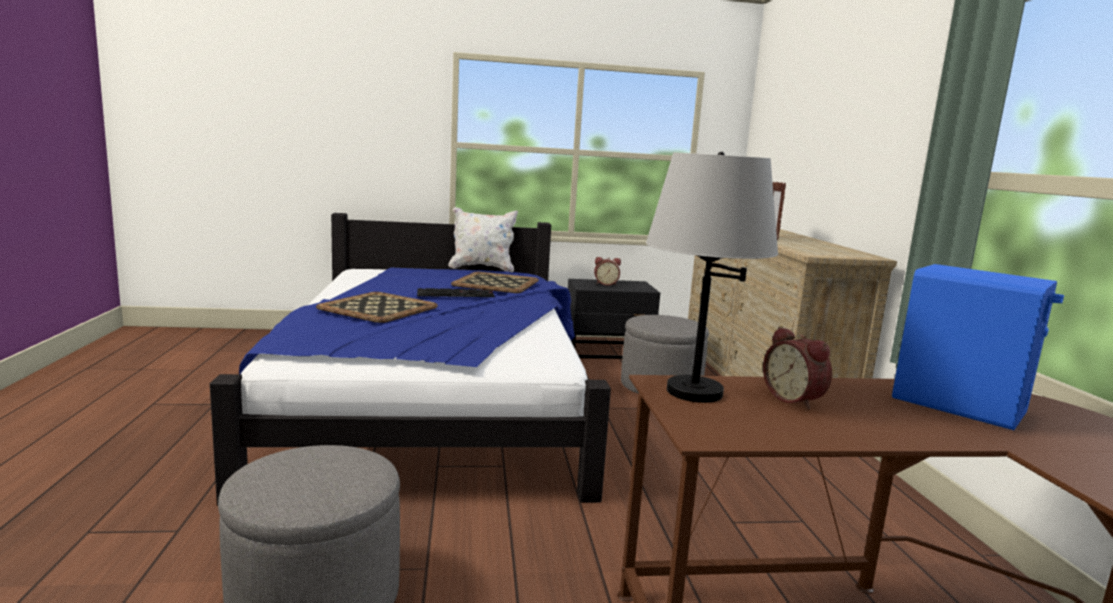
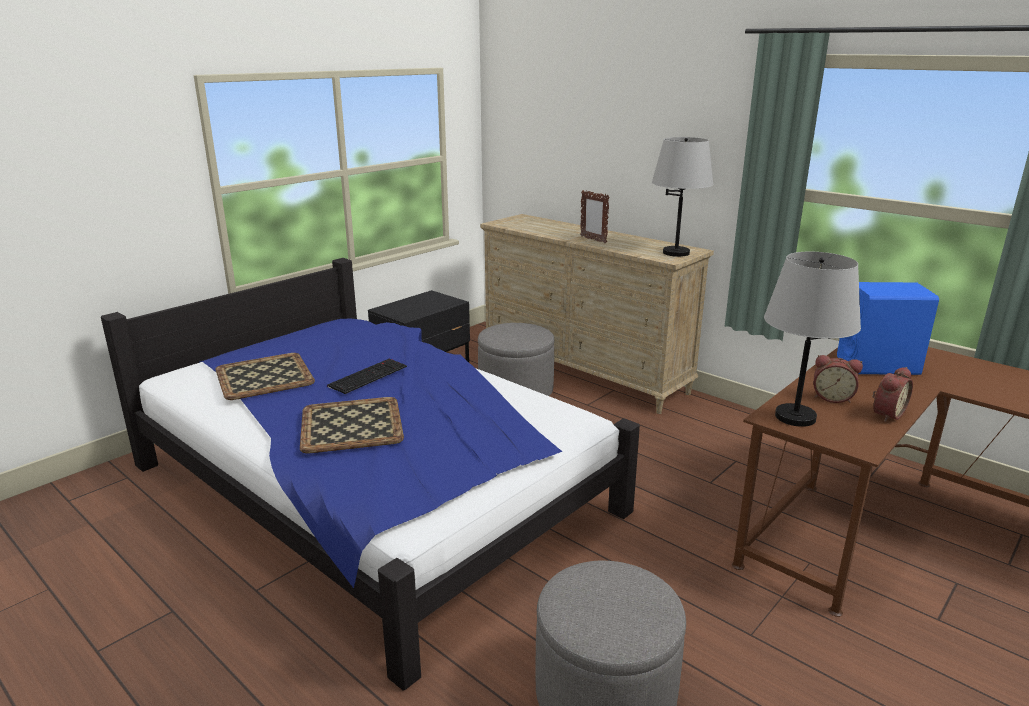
camera: 40 degrees left, 10 degrees up
(482, 268) = (295, 328): white pillow -> none
(497, 283) = (366, 346): tray -> tray (265, 376)
(605, 284) = (411, 306): alarm clock -> alarm clock (886, 414)
(839, 254) = (676, 253): none -> grey table lamp

